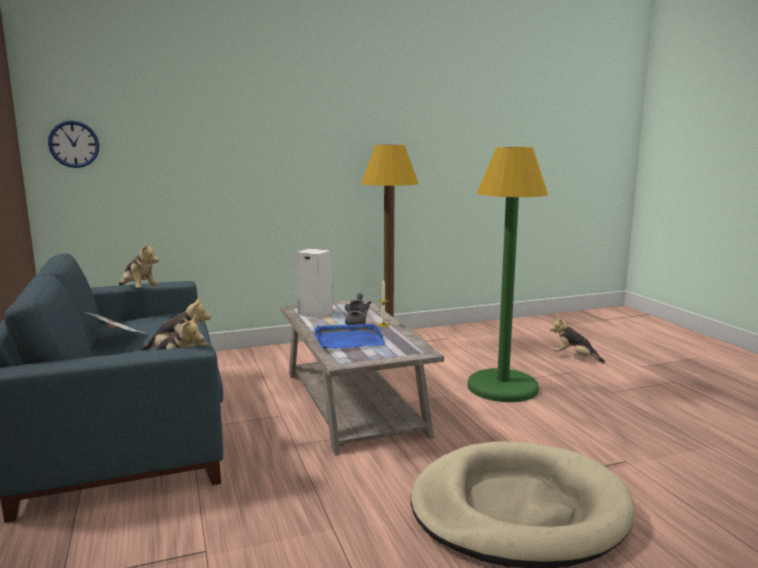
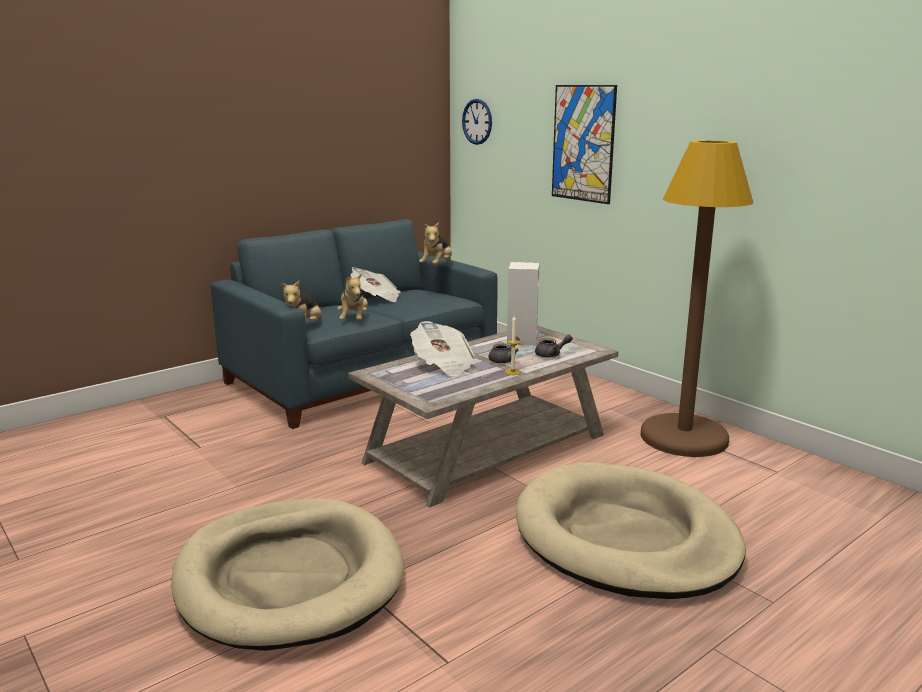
camera: 70 degrees right, 5 degrees up
(226, 157) = (583, 143): none -> picture
(348, 340) = (443, 365): blue tray -> newspaper
(502, 387) = (625, 537): green floor lamp -> beige dog bed
(574, 357) = (847, 599): plush toy -> none

